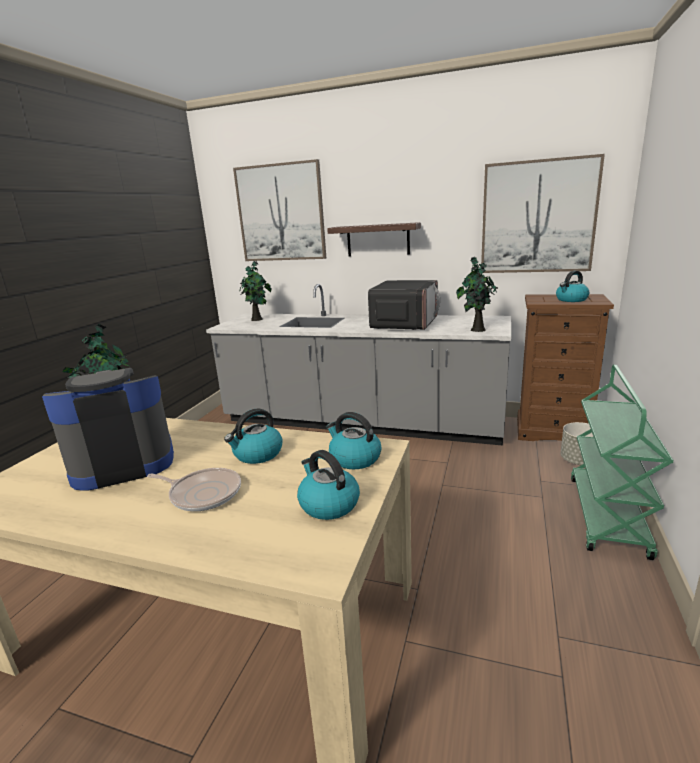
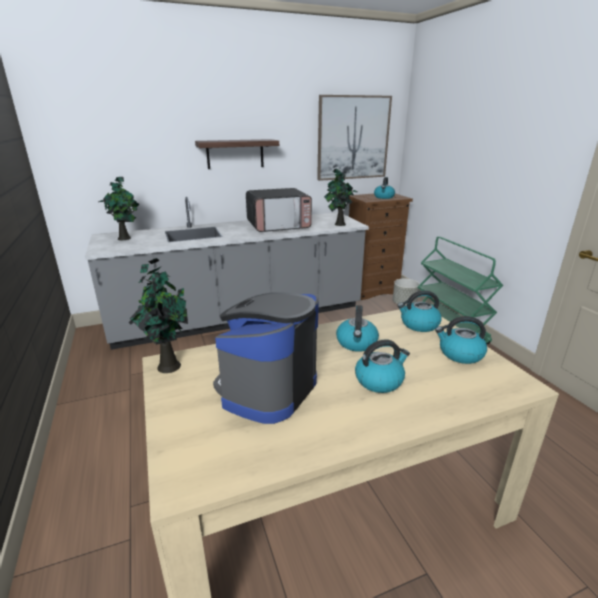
camera: 40 degrees left, 5 degrees up
(203, 493) = (379, 380): frying pan -> kettle
(281, 213) = (131, 125): picture -> none
(405, 323) = (278, 226): microwave -> microwave turned 90 degrees clockwise

